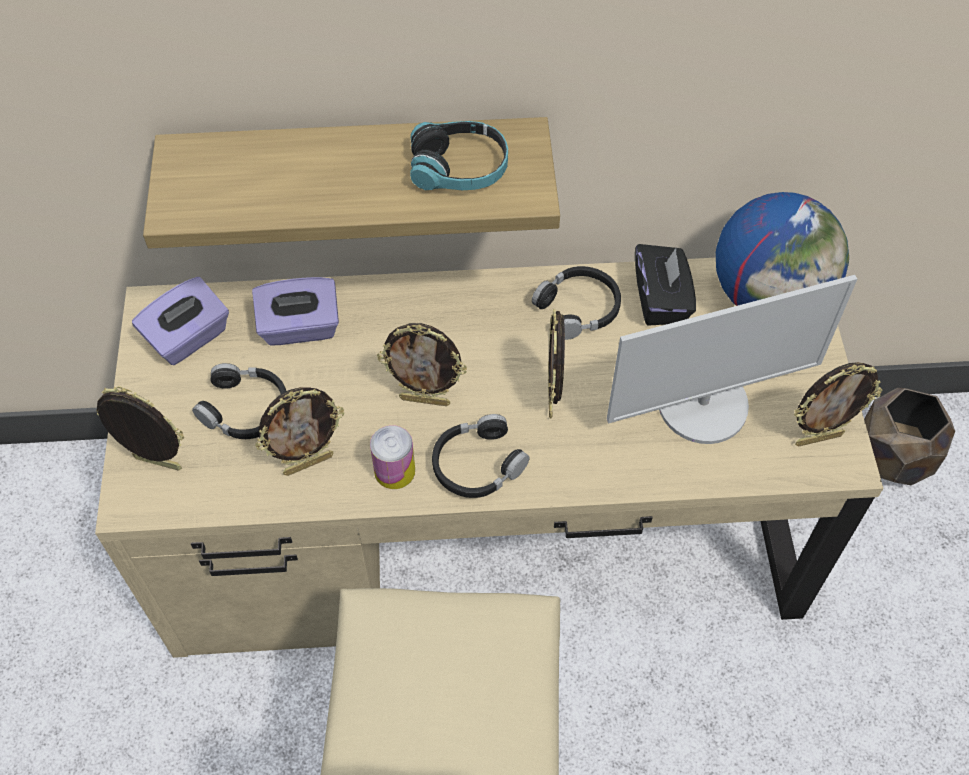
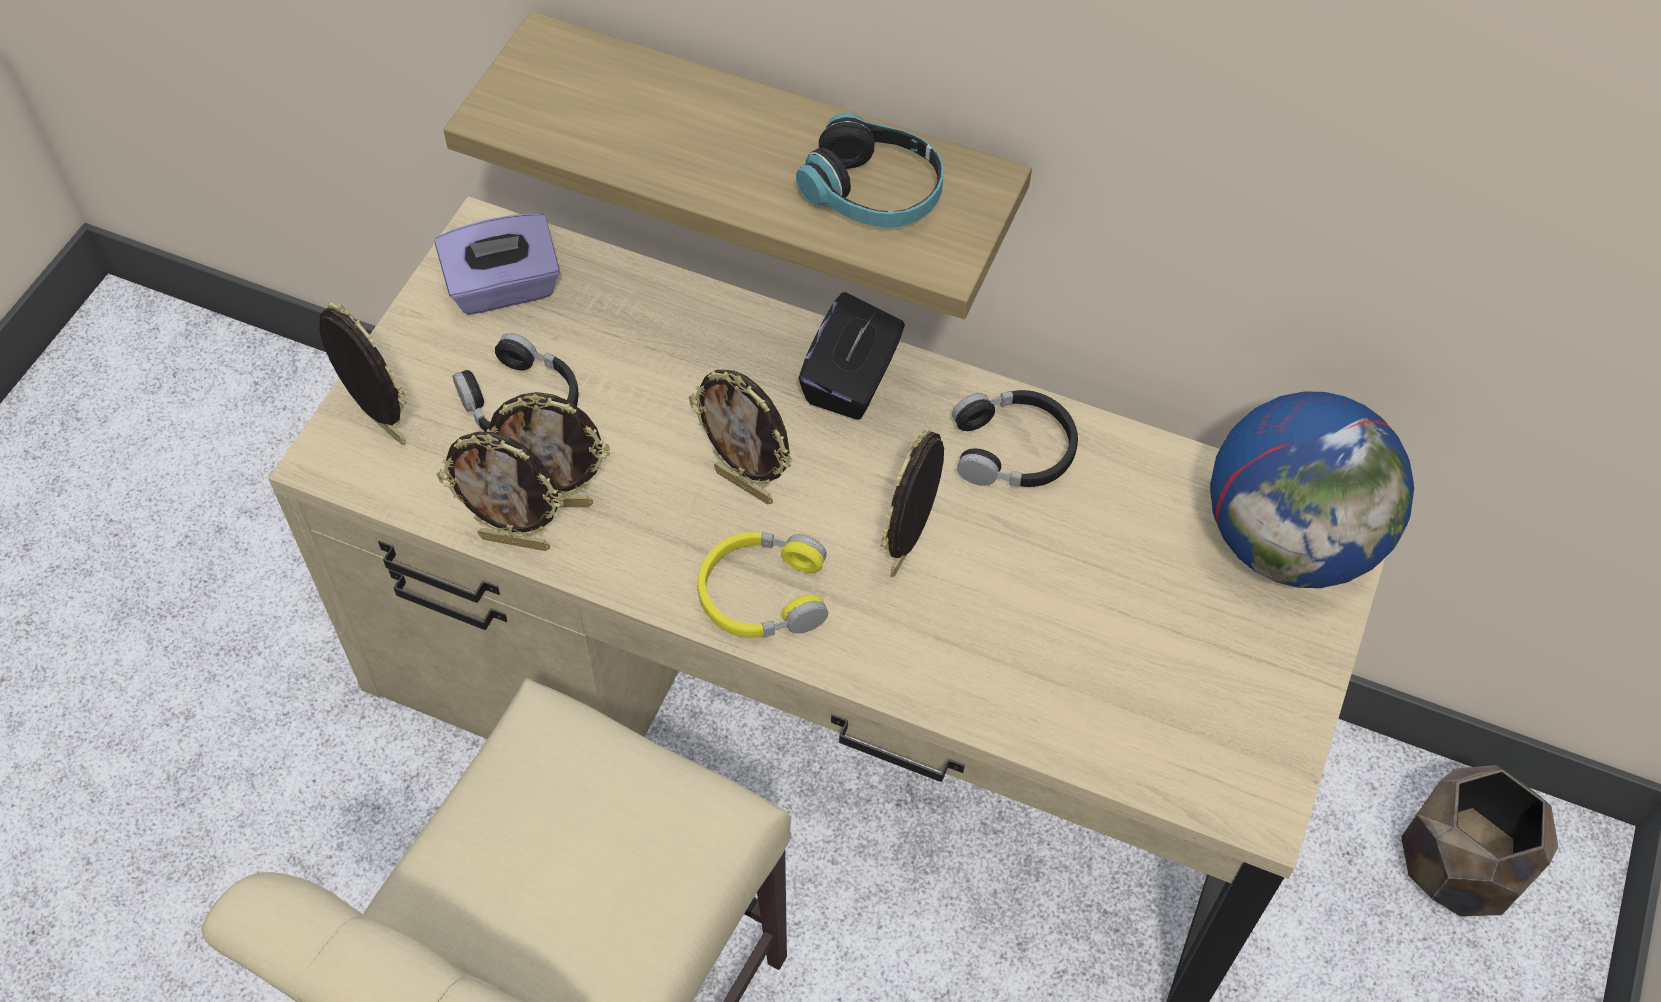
camera: 25 degrees right, 0 degrees up
(300, 328) = (643, 330): purple tissue box -> none
(394, 471) = (655, 557): can -> none
(477, 464) = (762, 595): black headphones -> yellow headphones
(661, 300) = (1134, 484): black tissue box -> black tissue box (851, 380)
(703, 405) = (1107, 647): monitor -> none
(818, 438) = (1242, 760): picture frame -> picture frame (516, 540)

